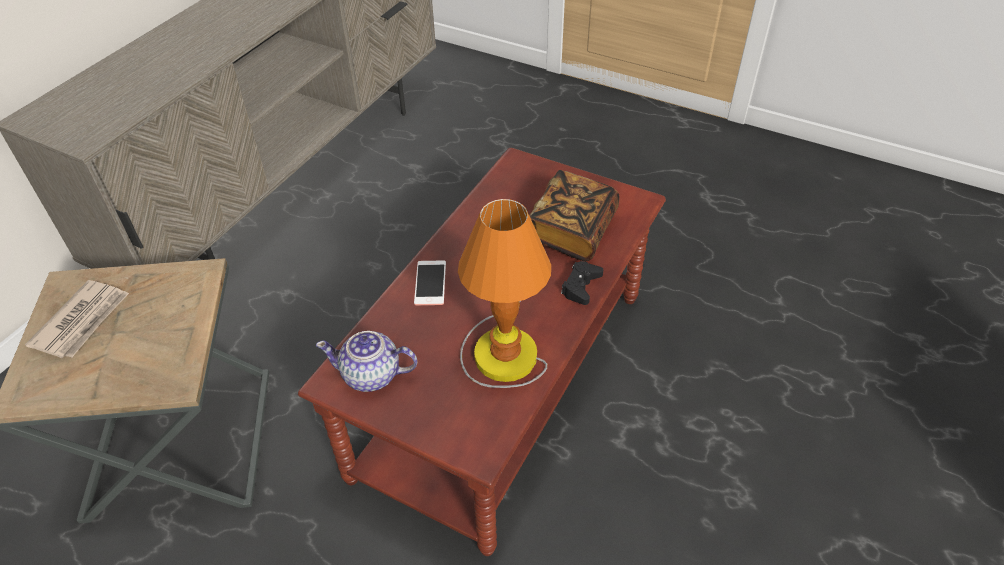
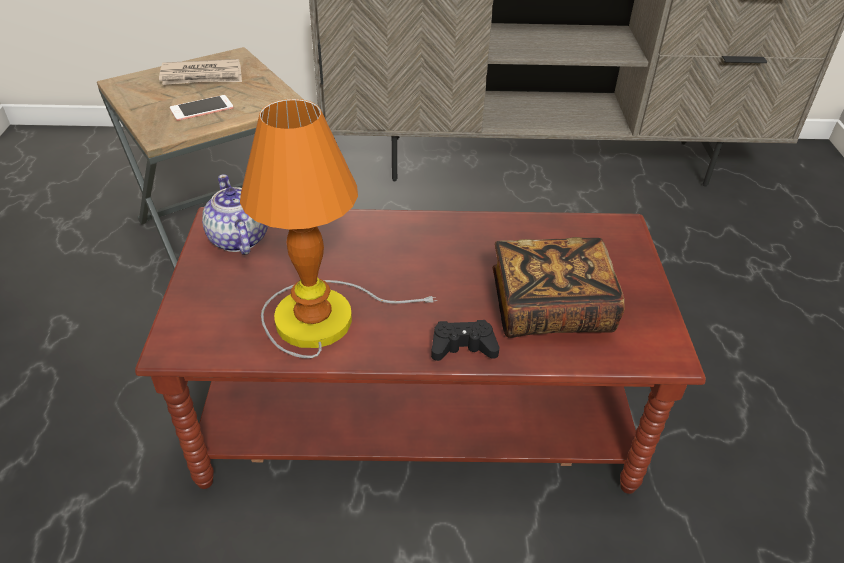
camera: 60 degrees right, 5 degrees down
(430, 283) = (381, 232): phone -> phone (202, 108)

